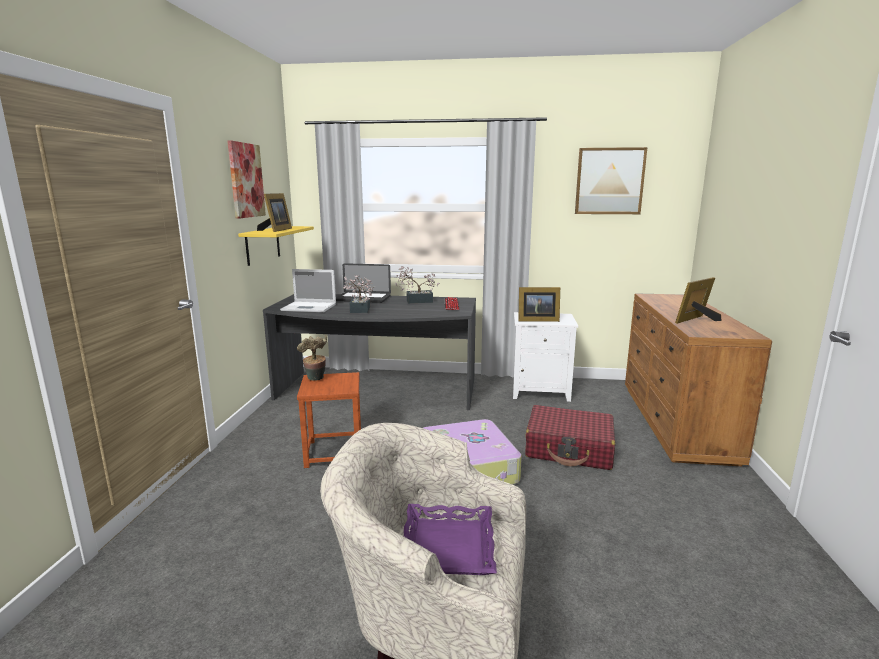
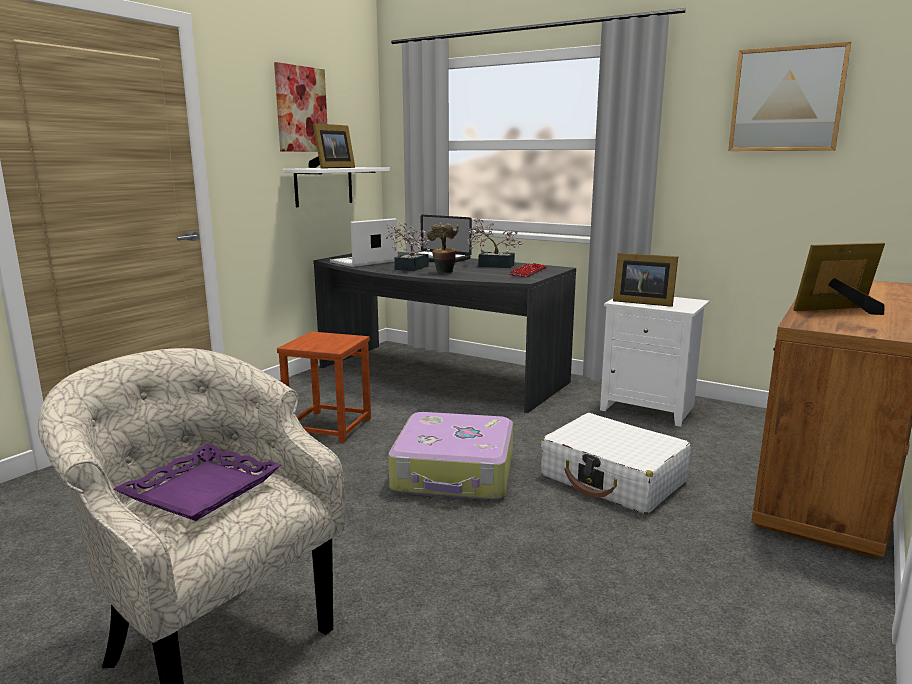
camera: 25 degrees right, 0 degrees up
(263, 245) = (324, 186): yellow shelf -> white shelf
(310, 307) = (363, 262): laptop -> laptop turned 105 degrees clockwise
(315, 379) = (315, 337): potted plant -> potted plant (444, 273)
(569, 449) = (613, 479): red suitcase -> white suitcase

